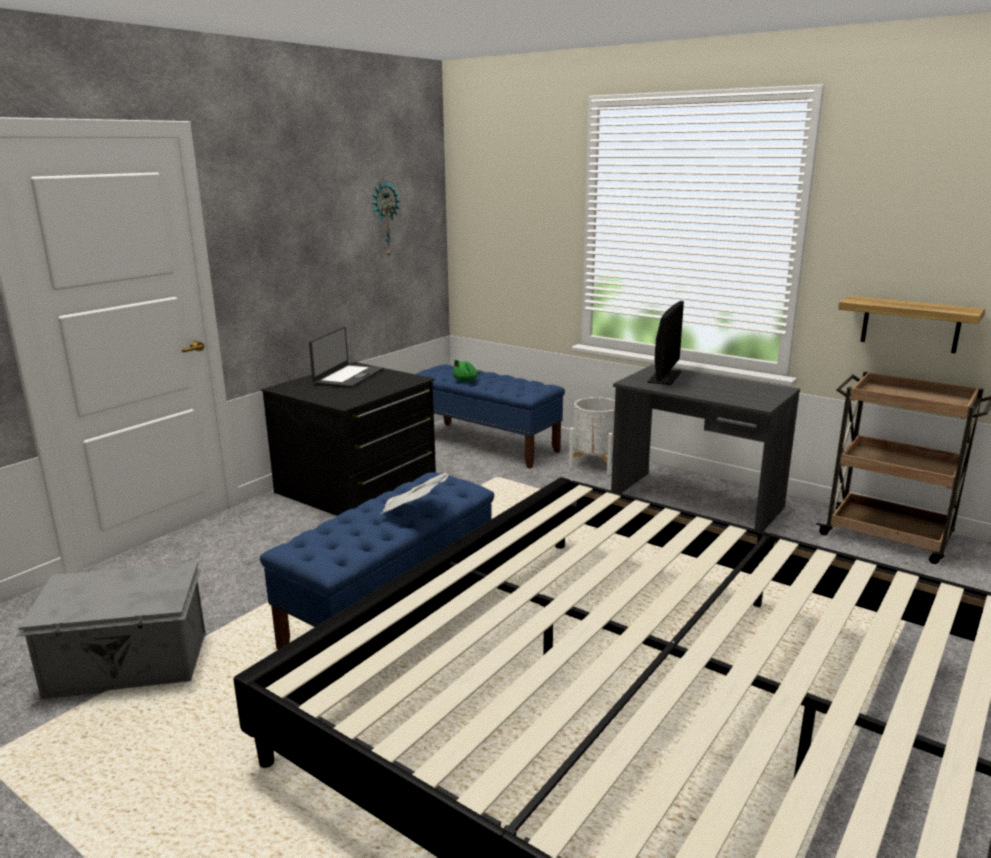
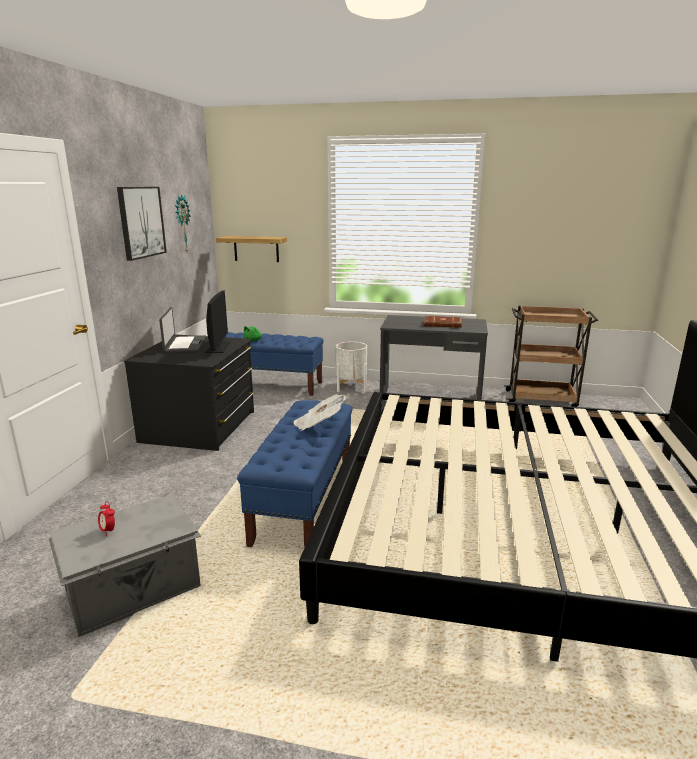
camera: 25 degrees left, 0 degrees up
(99, 588) = (108, 531): none -> alarm clock
(310, 217) = (141, 222): none -> picture
(664, 377) = (405, 321): monitor -> monitor (218, 347)
(716, 389) = (443, 324): none -> brown book
(910, 324) = (541, 275): shelf -> shelf (256, 249)

